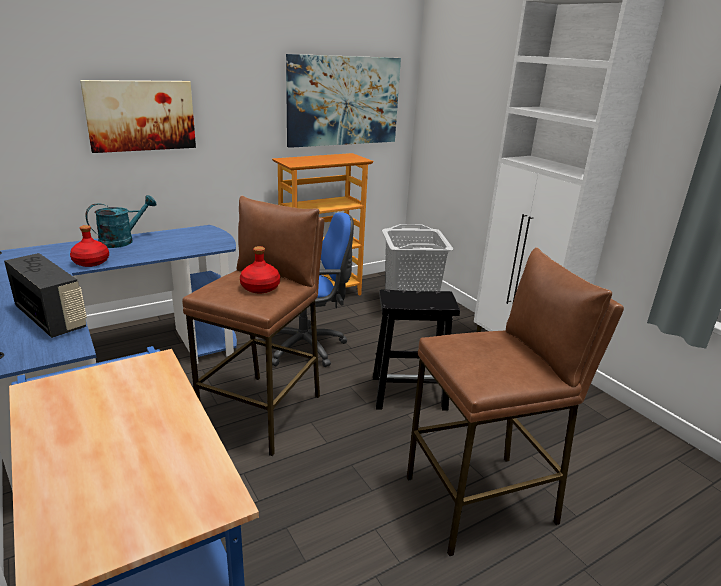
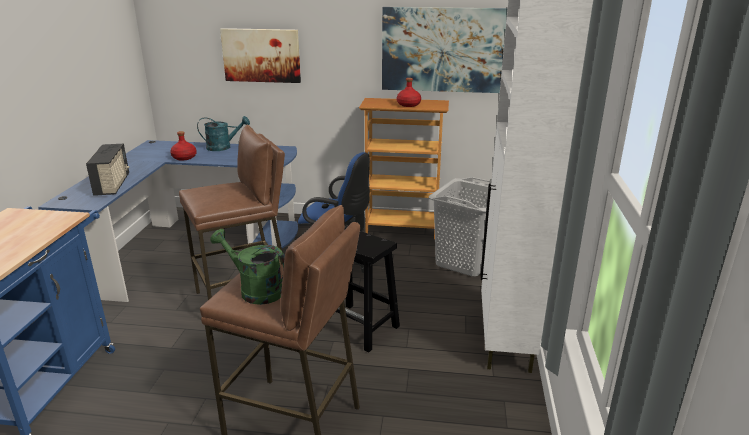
camera: 40 degrees right, 0 degrees up
(259, 288) = (224, 196): red bottle -> red bottle (408, 105)
(491, 364) = (255, 290): none -> green watering can

